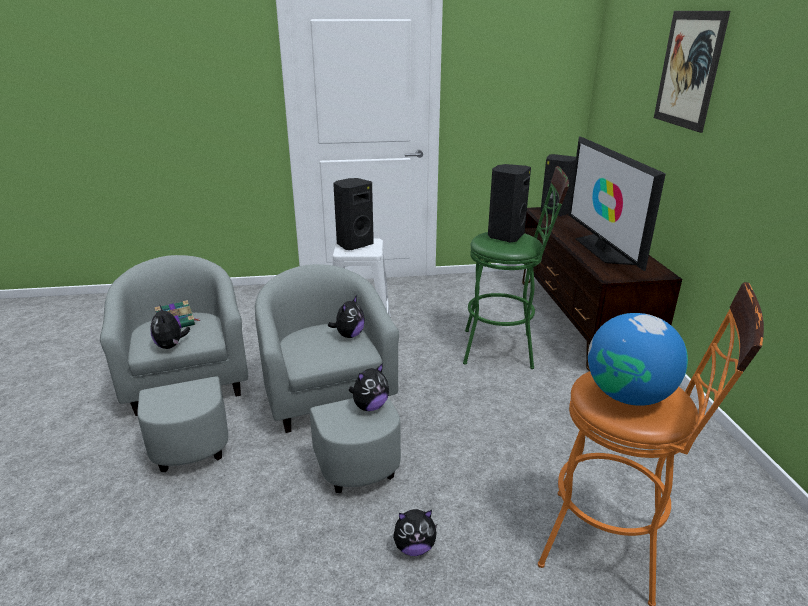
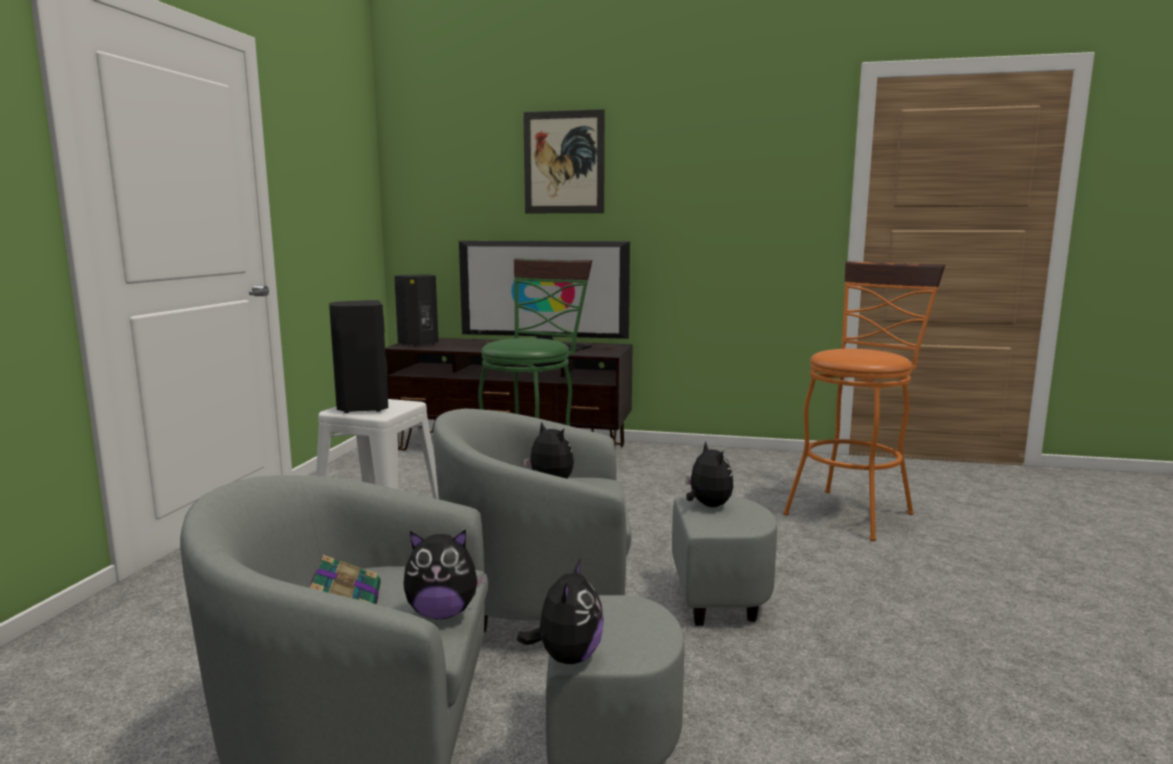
camera: 70 degrees left, 15 degrees down
(414, 547) = (850, 589): plush toy -> plush toy (567, 657)
(505, 236) = (518, 340): black speaker -> none
(628, 395) = (866, 353): globe -> none

